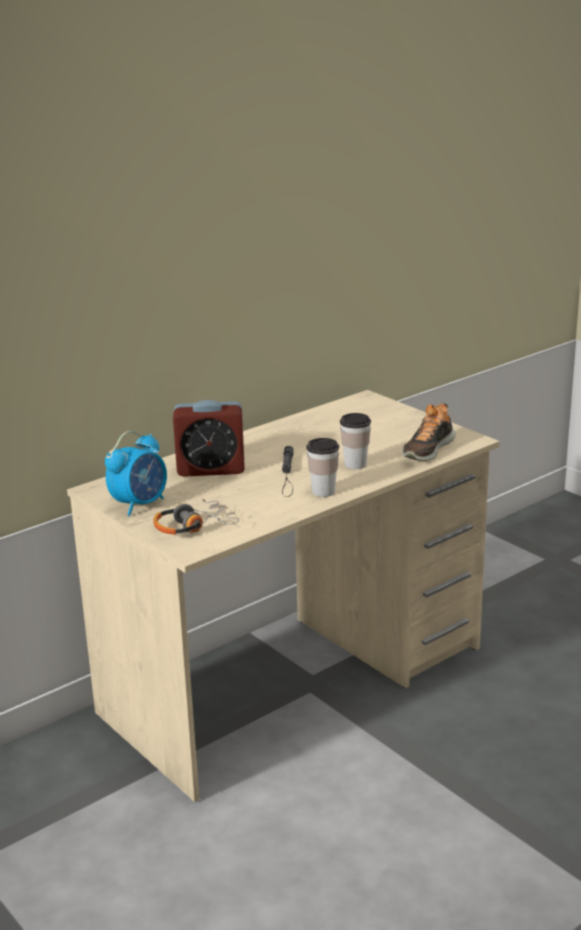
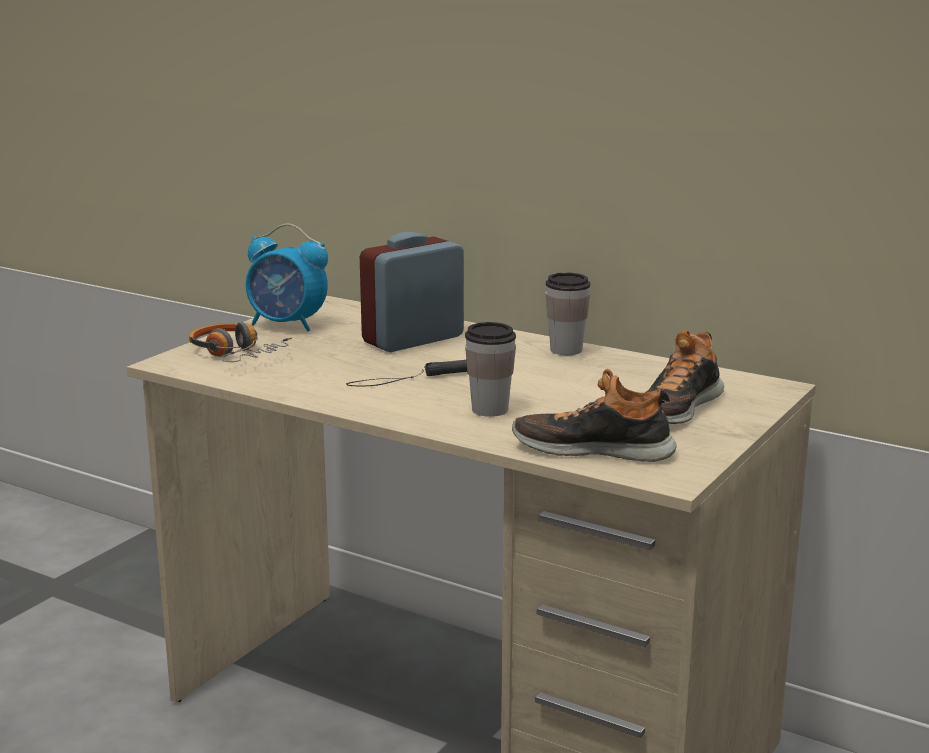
camera: 70 degrees right, 5 degrees down
(211, 469) = (413, 339): alarm clock -> alarm clock turned 75 degrees clockwise
(323, 492) = (377, 403): cup -> cup (566, 350)
(382, 422) = (677, 408): none -> shoe

